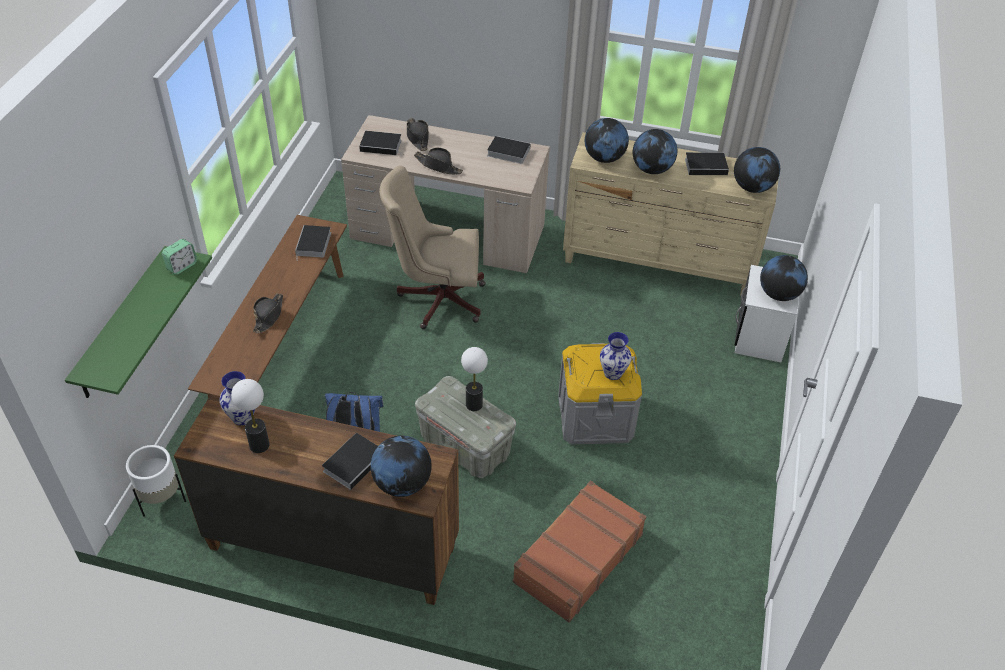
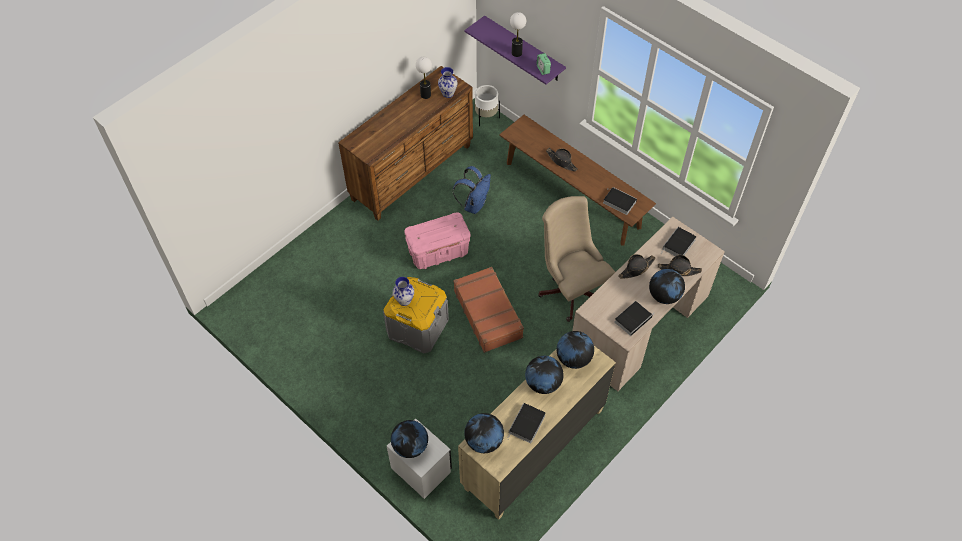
camera: 120 degrees right, 10 degrees up
(123, 324) = (524, 49): green shelf -> purple shelf
(355, 462) = (390, 125): book -> none
(402, 483) = (364, 137): globe -> globe (664, 295)
(436, 298) = (571, 288): beige office chair -> beige office chair turned 60 degrees counterclockwise
(464, 446) = (439, 252): grey storage box -> pink storage box
(473, 405) = (439, 237): table lamp -> table lamp (516, 53)
(577, 558) = (333, 270): brown suitcase -> brown suitcase (488, 314)

